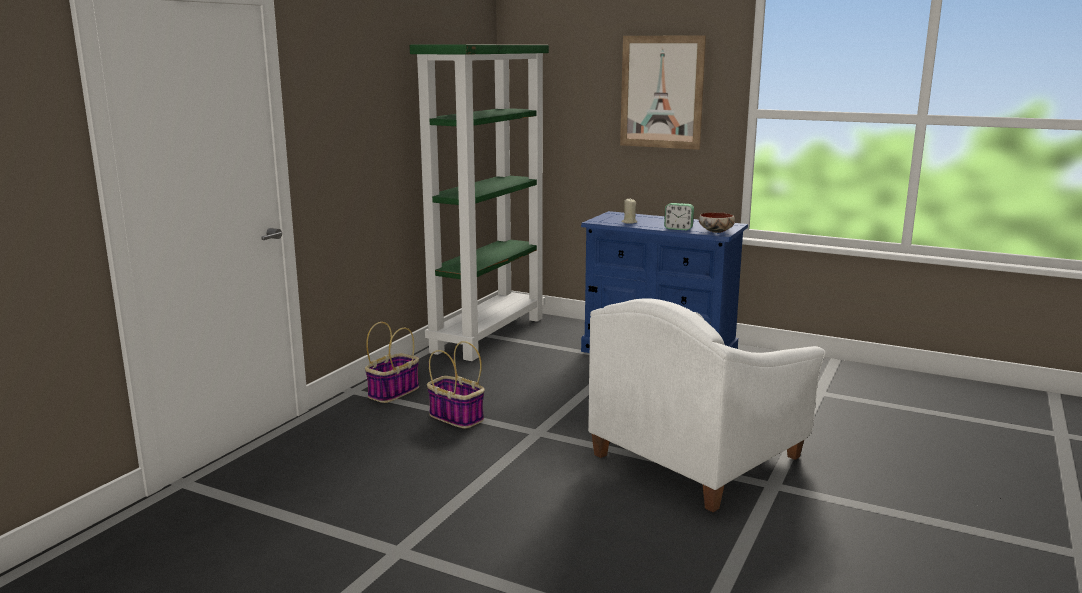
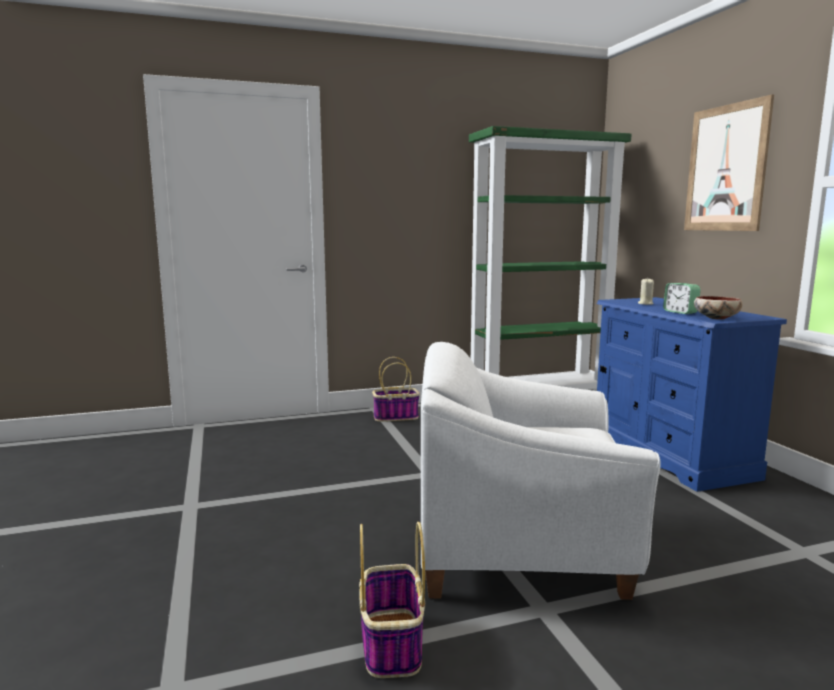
camera: 45 degrees right, 5 degrees down
(455, 417) = (398, 444): basket -> basket (391, 642)

